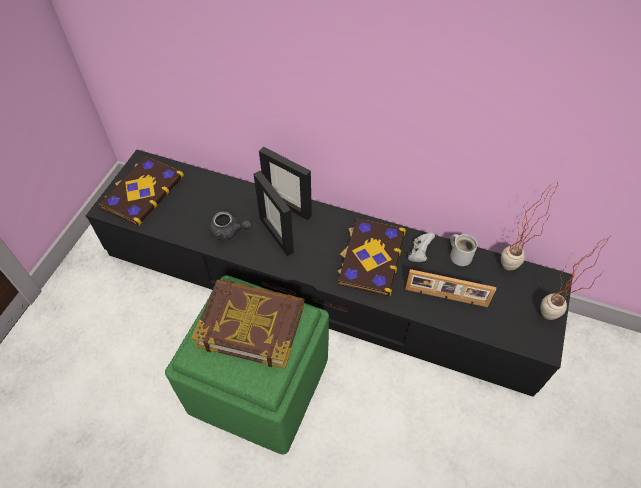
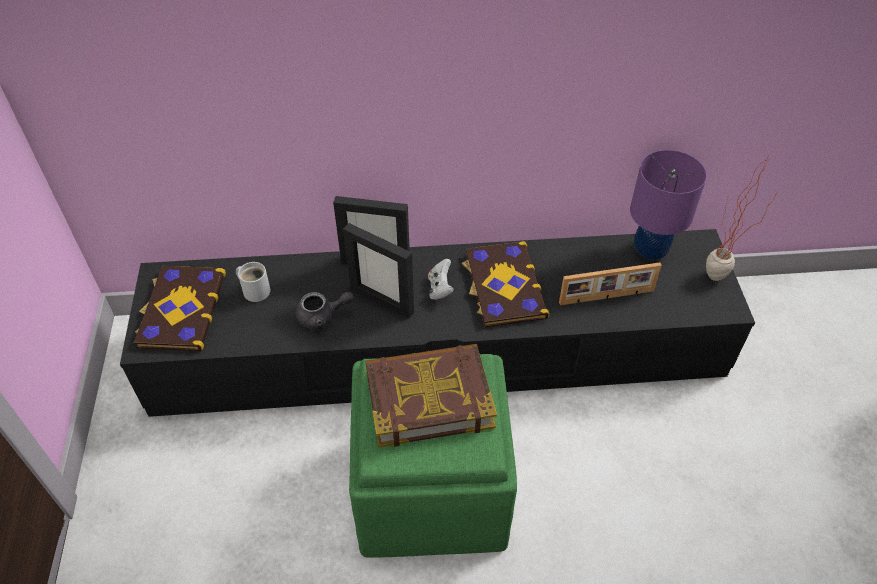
camera: 25 degrees left, 5 degrees down
(419, 253) = (553, 263): white game controller -> white game controller (440, 288)
(460, 255) = (595, 249): white mug -> white mug (255, 289)
(505, 271) = (650, 249): potted plant -> purple table lamp

